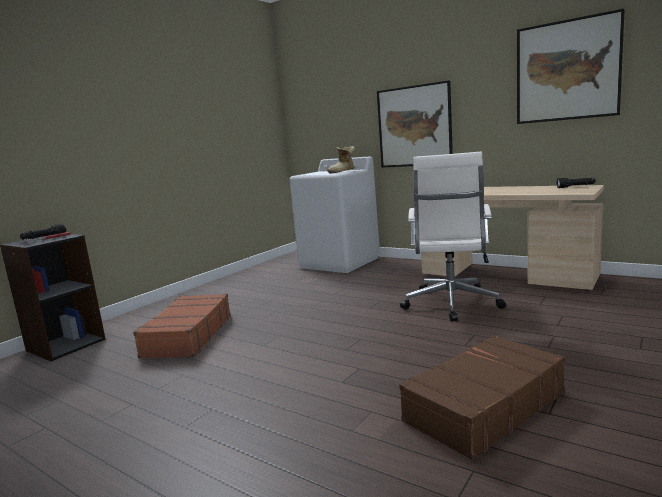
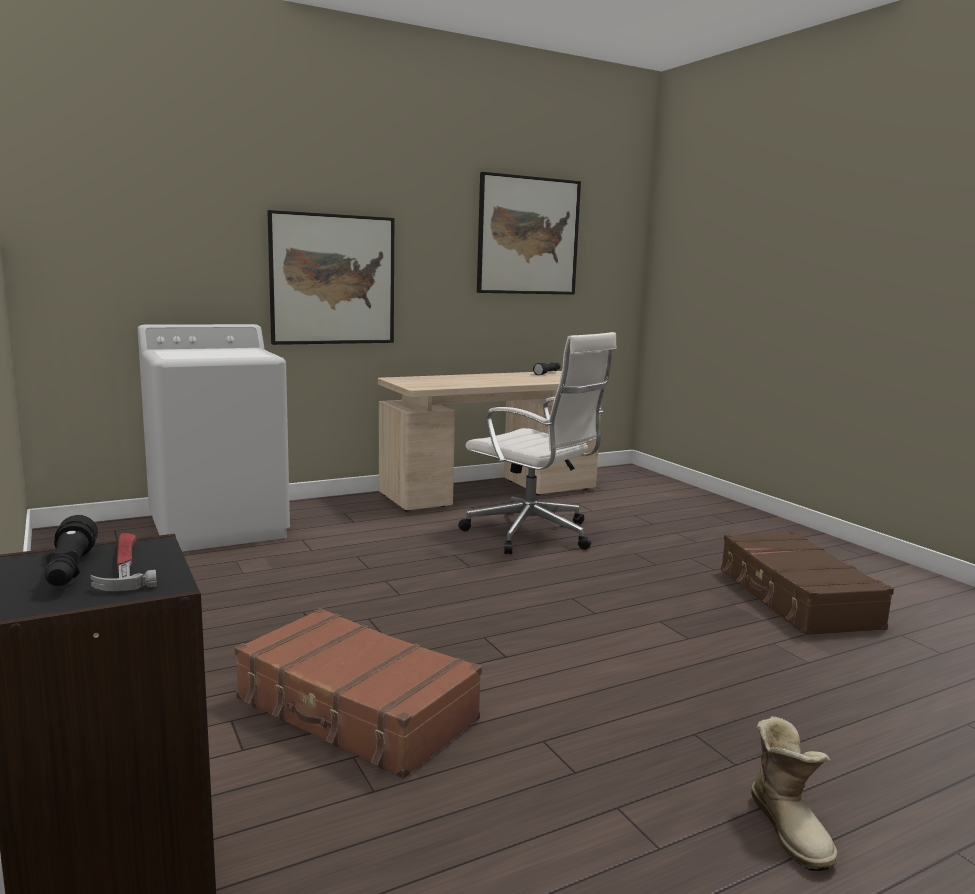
camera: 65 degrees left, 0 degrees up
(343, 171) = (247, 352): boot -> boot (791, 828)

